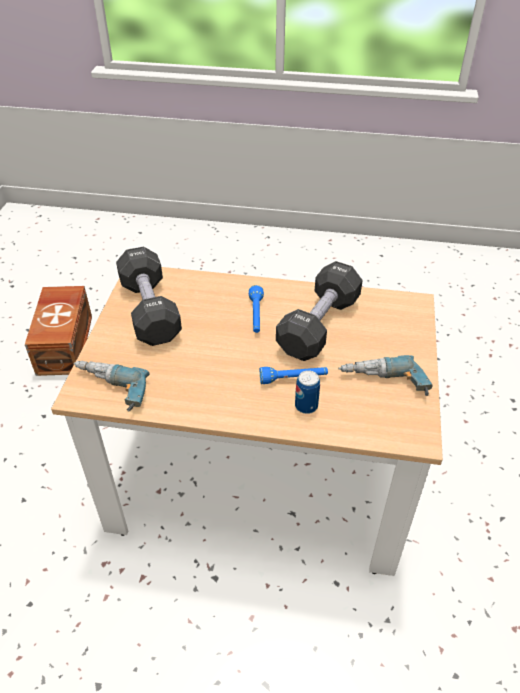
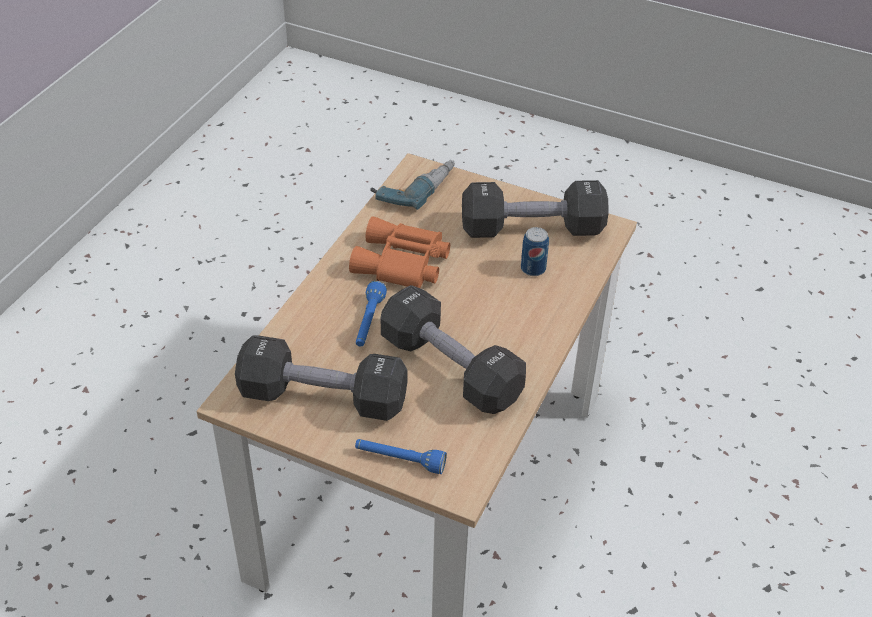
camera: 105 degrees right, 0 degrees up
(66, 343) = (725, 324): brown storage box -> none
(217, 375) = (402, 264): none -> orange binoculars
(256, 315) = (491, 315): blue flashlight -> blue flashlight (399, 460)
(306, 406) = (324, 322): can -> can (533, 269)
(383, 384) = (323, 397): power drill -> black dumbbell

